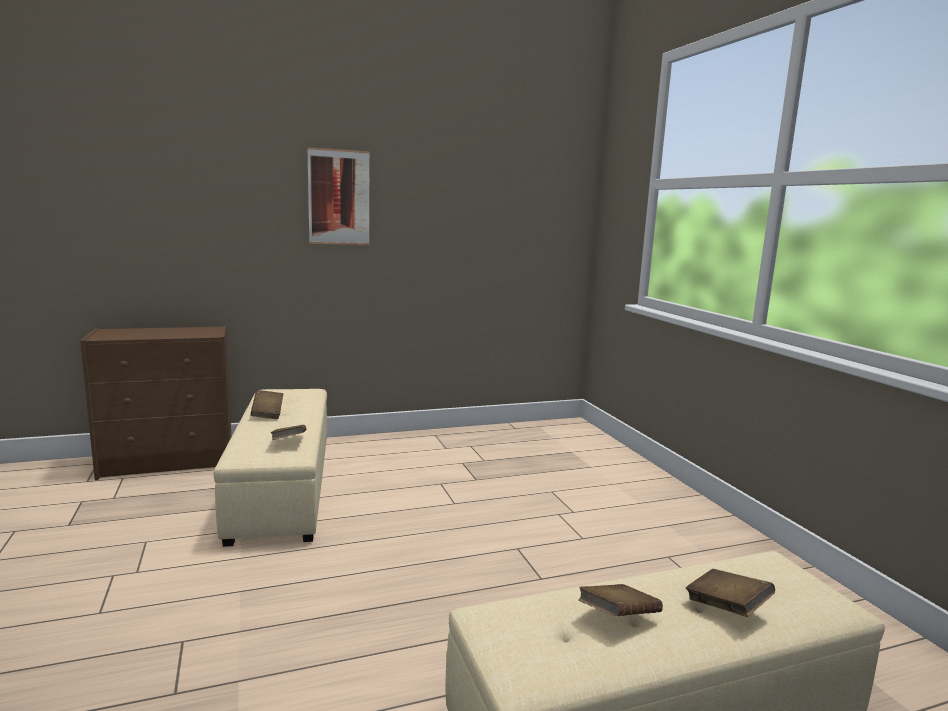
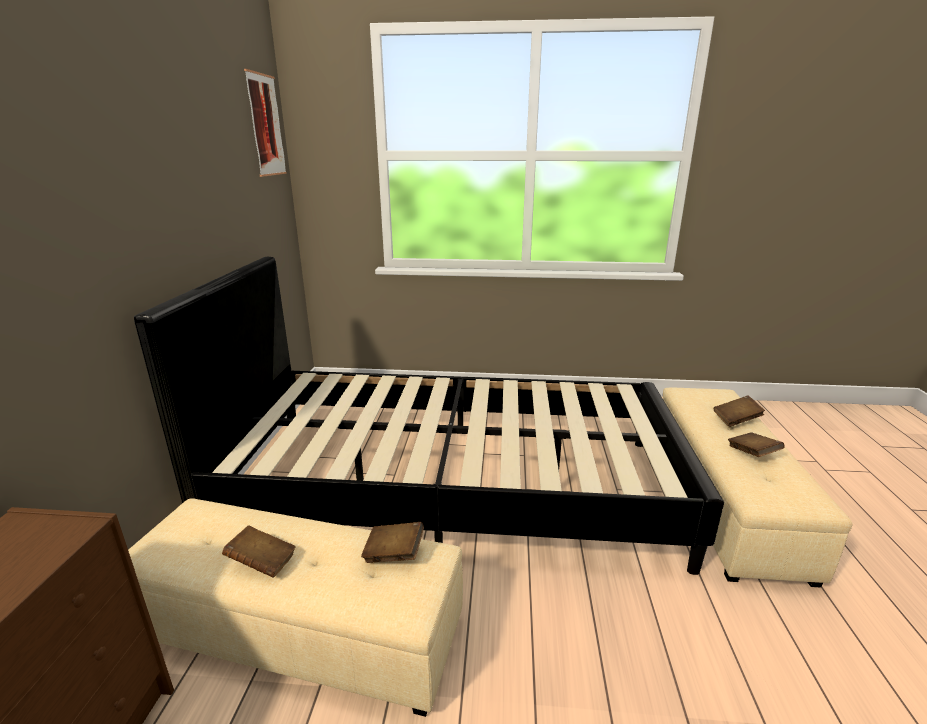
camera: 65 degrees left, 10 degrees up
(339, 197) = (95, 210): picture -> picture (266, 125)
(484, 507) = (451, 485): none -> black bed

